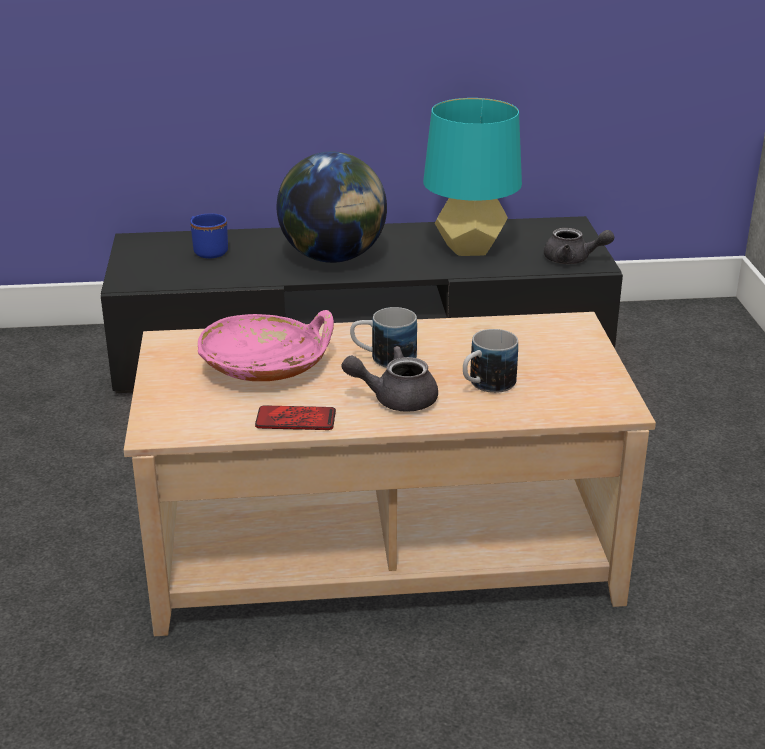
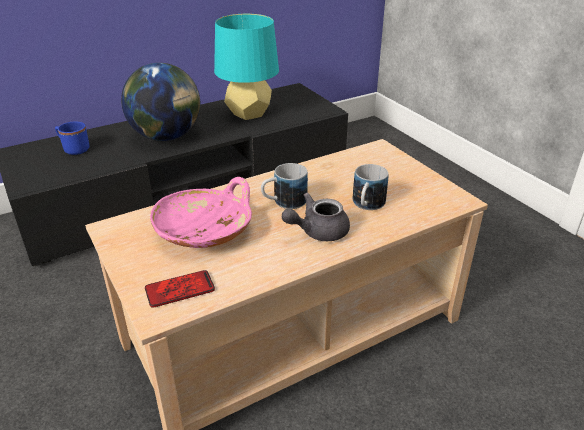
camera: 25 degrees left, 5 degrees up
(295, 419) = (261, 269): phone -> phone (180, 289)
(573, 260) = (314, 109): grey teapot -> none

